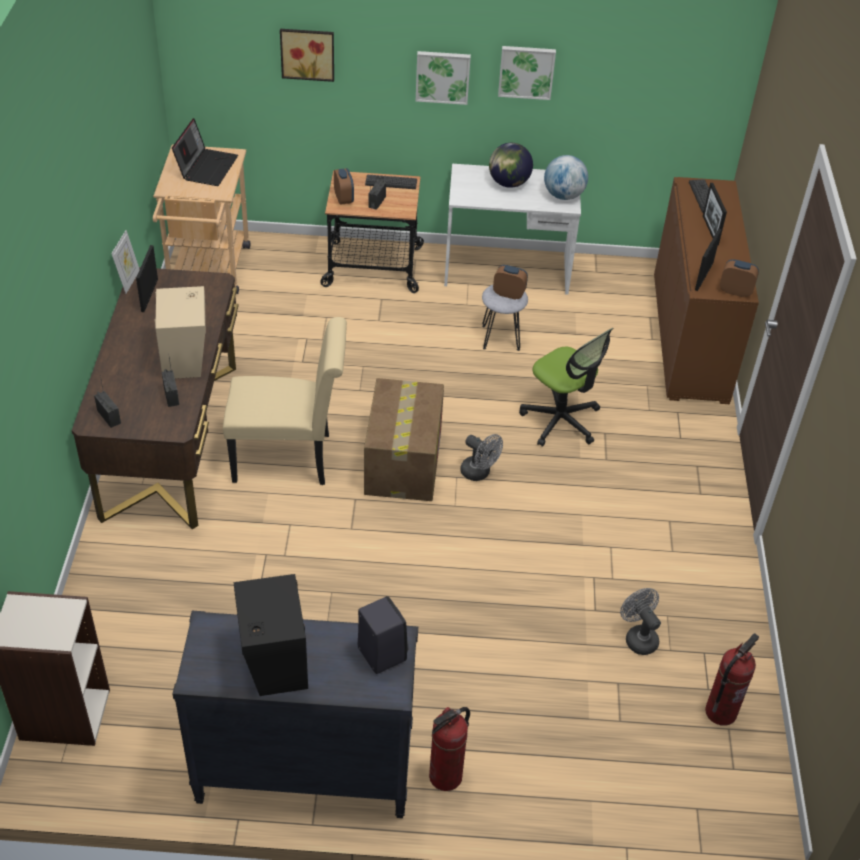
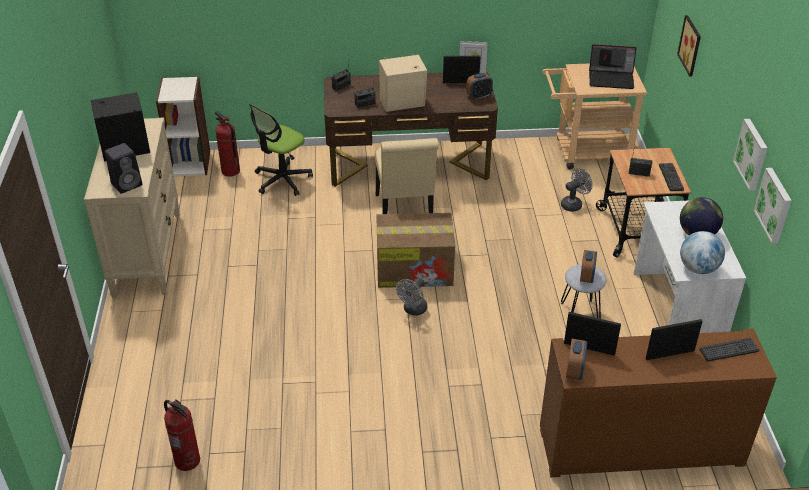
camera: 85 degrees right, 5 degrees down
(303, 773) = (147, 254): black dresser -> beige dresser
(344, 199) = (633, 156): alarm clock -> alarm clock (479, 96)
(442, 76) = (724, 119): picture -> picture (775, 205)
(445, 776) = (140, 314): fire extinguisher -> fire extinguisher (230, 171)
(561, 421) = (487, 355): office chair -> office chair (282, 180)
(638, 637) = (257, 409): grey fan -> grey fan (574, 204)

